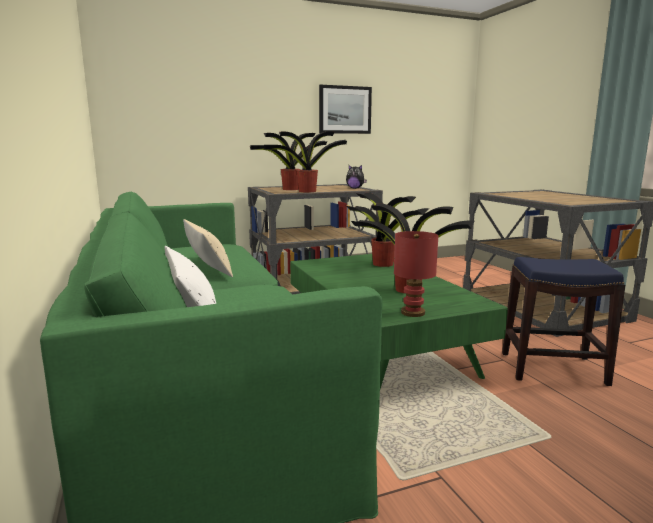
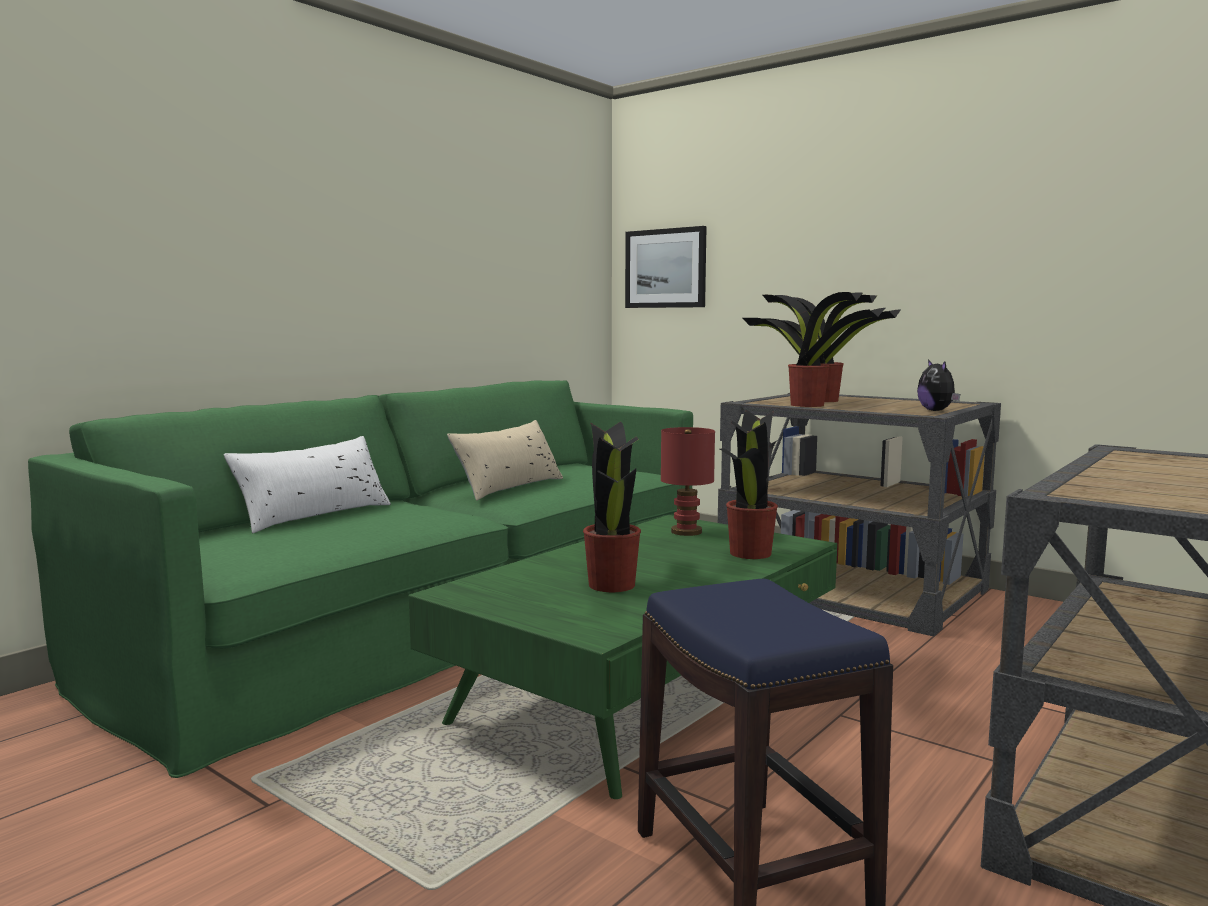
camera: 60 degrees right, 5 degrees down
(345, 110) = (1011, 242): picture -> picture (665, 268)
(412, 313) = (490, 601): red table lamp -> red table lamp (685, 532)

